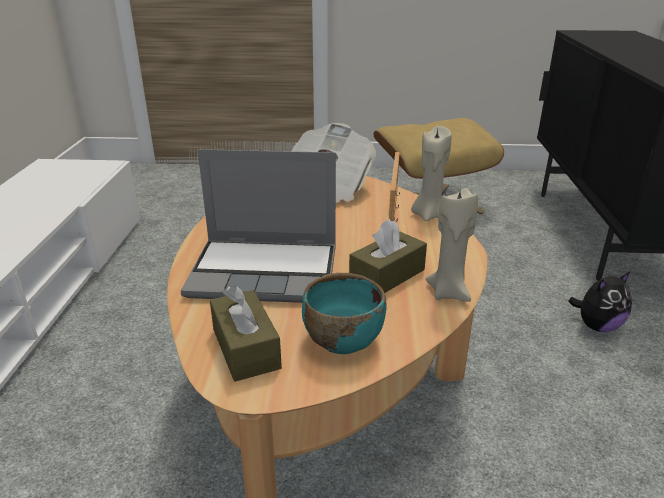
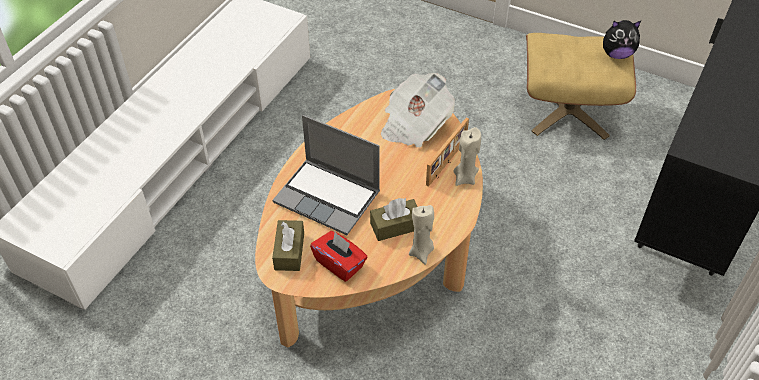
camera: 25 degrees right, 20 degrees up
(342, 339) = (340, 264): turquoise bowl -> red tissue box
(597, 326) = (594, 287): plush toy -> plush toy (616, 54)

